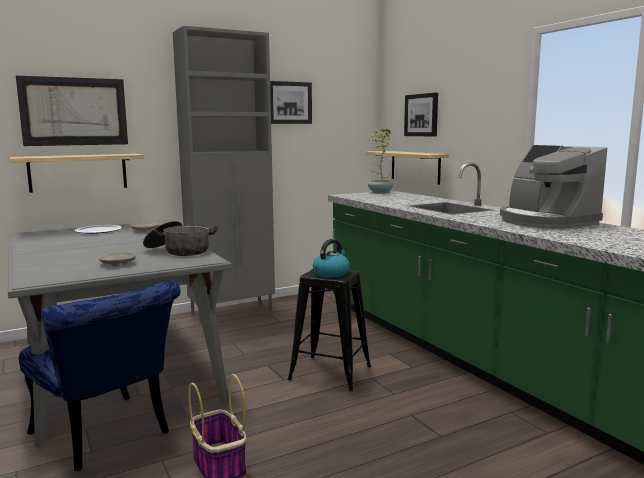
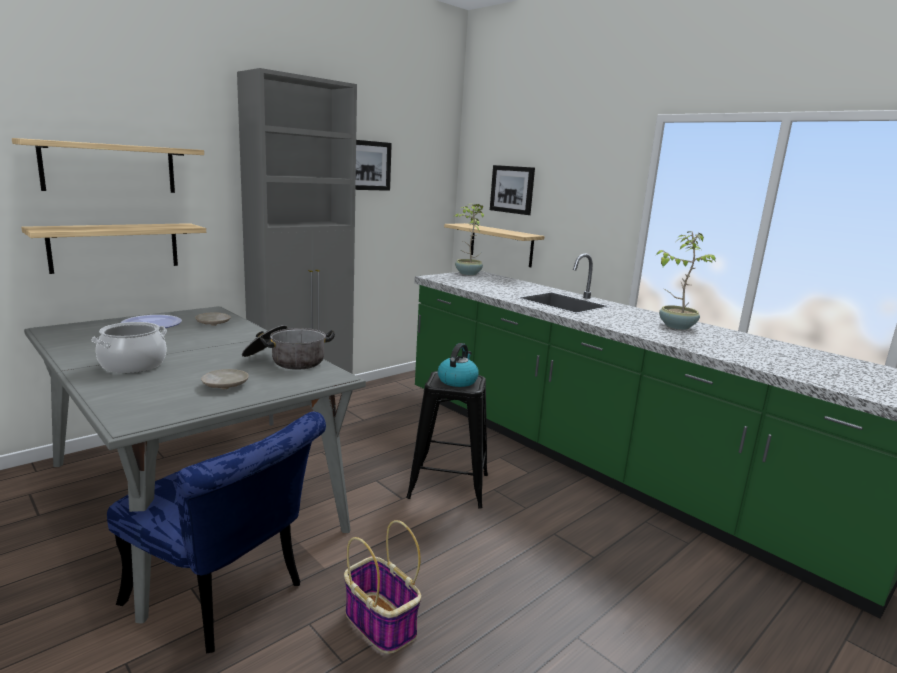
camera: 15 degrees left, 5 degrees up
(63, 252) = (133, 365): none -> cooking pot
(74, 111) = (110, 168): picture -> shelf
(545, 221) = (676, 326): coffee machine -> potted plant

